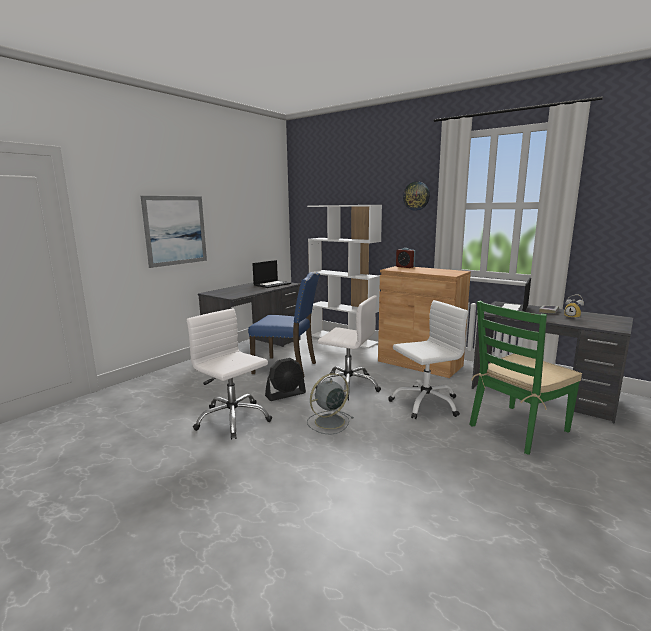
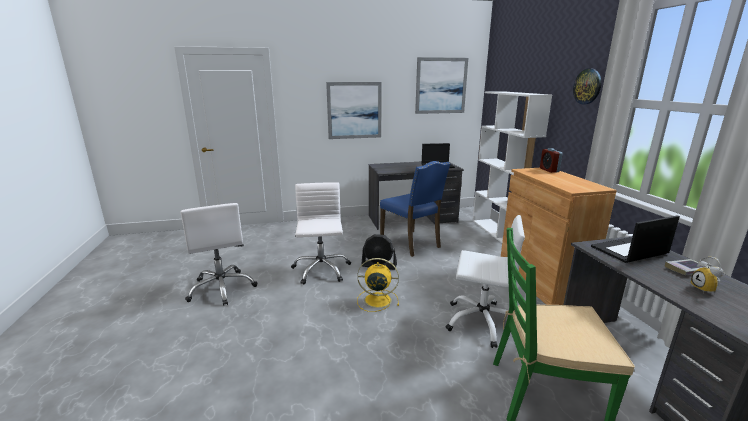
camera: 40 degrees right, 5 degrees up
(255, 201) = (441, 86): none -> picture
(328, 422) = (376, 300): grey fan -> yellow fan
(348, 386) = (436, 277): white office chair -> white office chair (222, 288)

